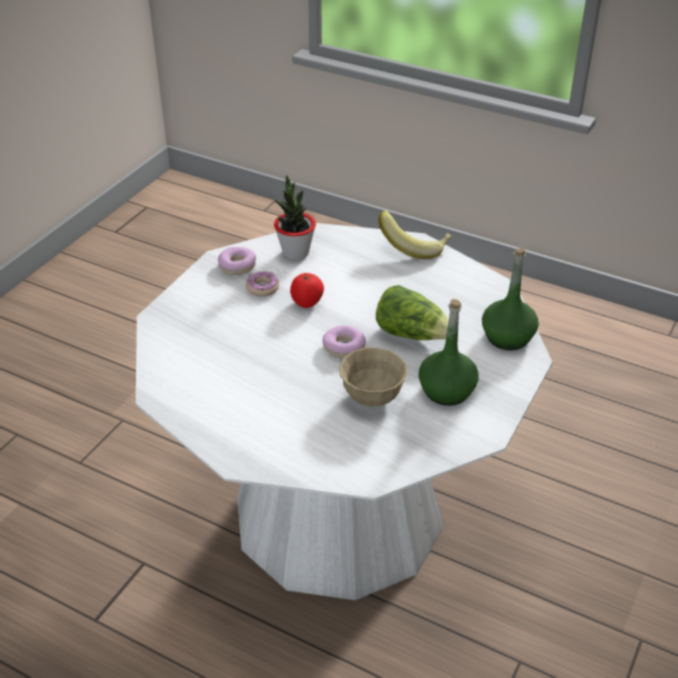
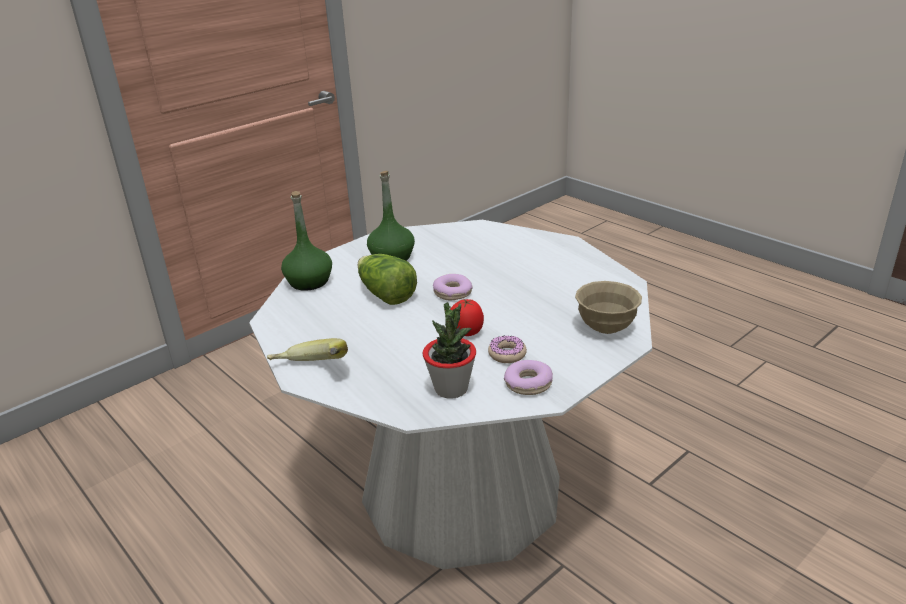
camera: 160 degrees left, 10 degrees down
(372, 397) = (451, 261): beige bowl -> beige bowl (606, 328)

